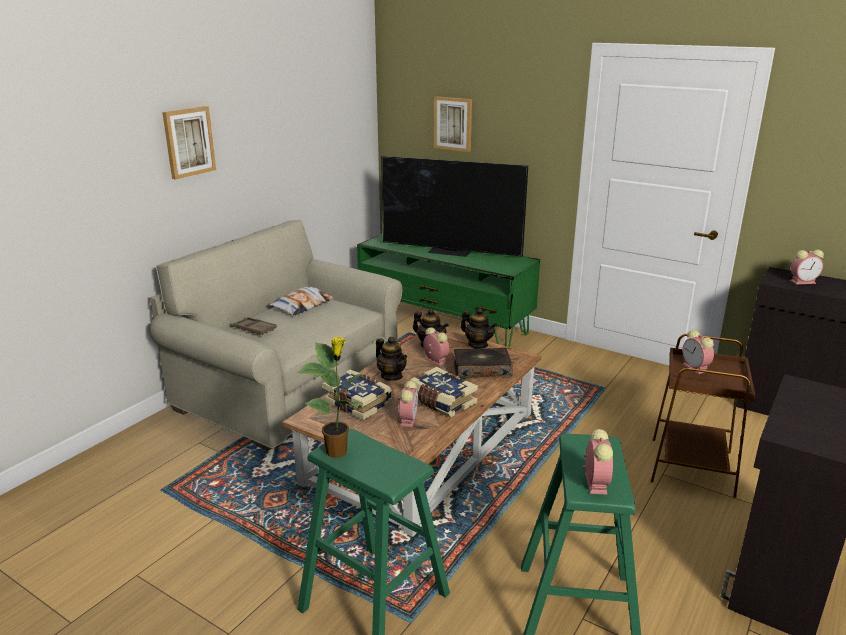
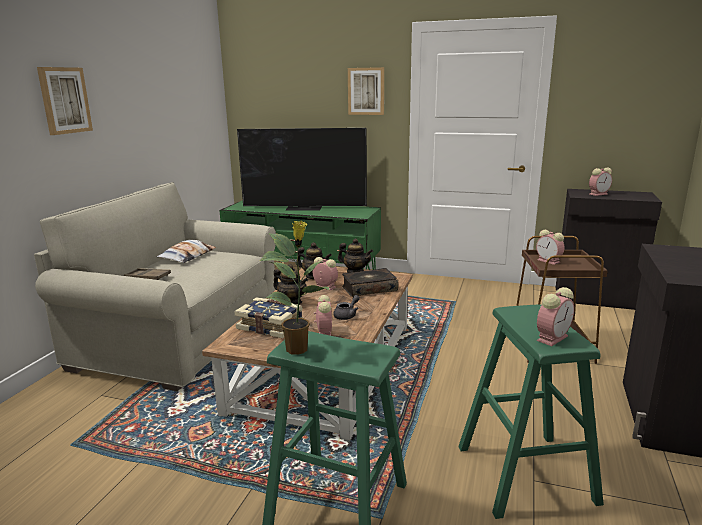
camera: 15 degrees left, 5 degrees down
(441, 402) = (347, 315): book -> grey teapot
(453, 123) = (296, 100): picture -> picture (366, 91)
(595, 482) = (552, 337): alarm clock -> alarm clock turned 60 degrees clockwise

